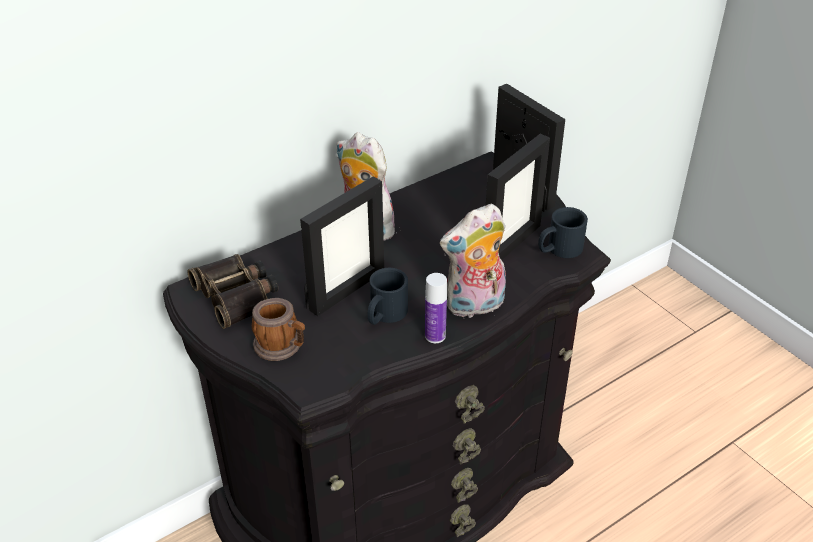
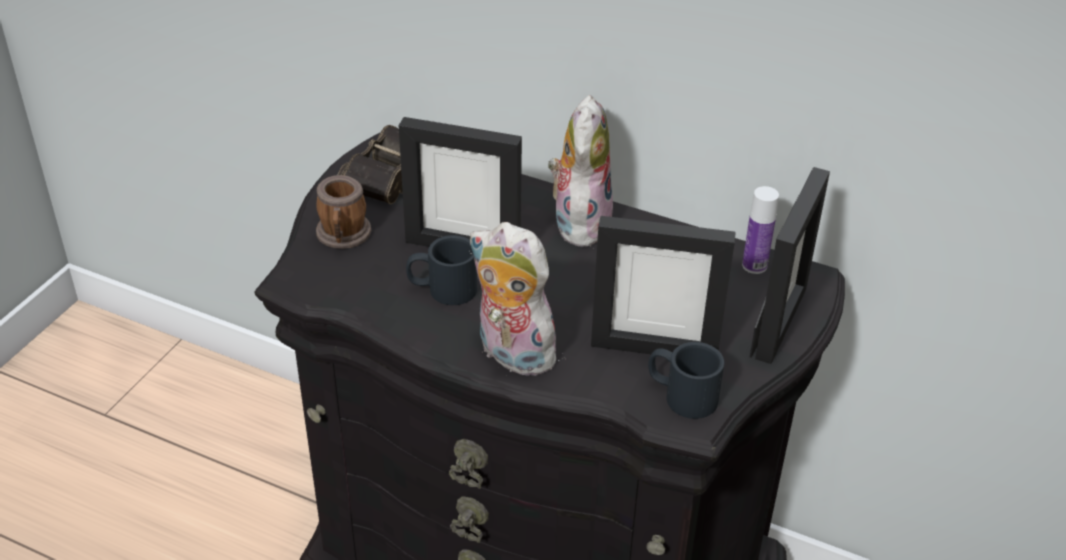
camera: 60 degrees right, 0 degrees up
(435, 336) = (436, 339): bottle -> bottle (754, 265)

